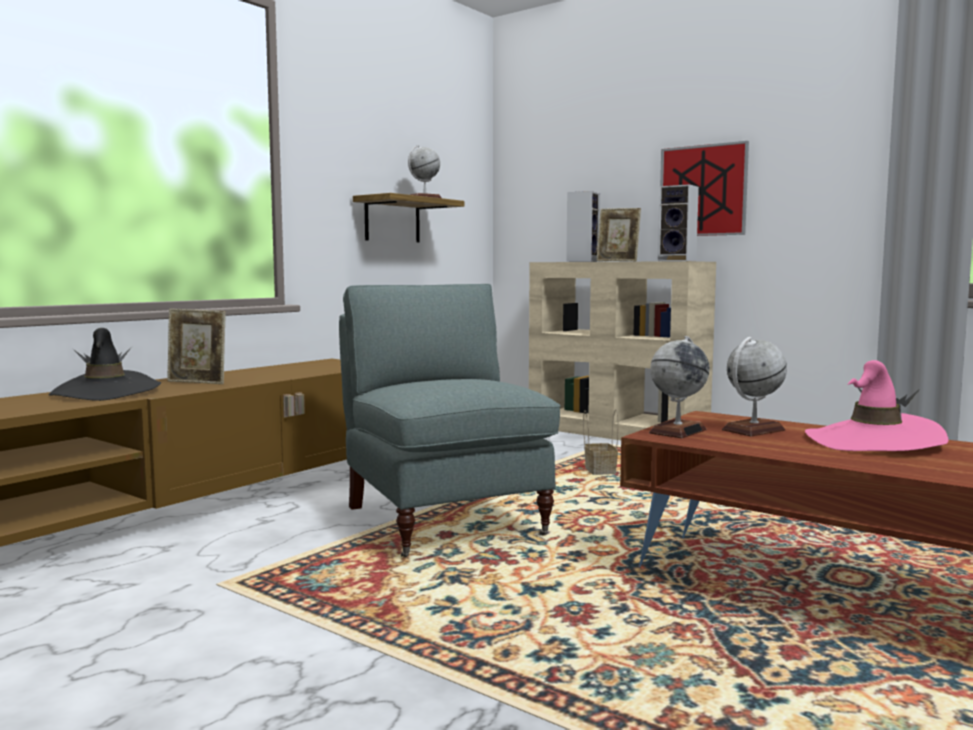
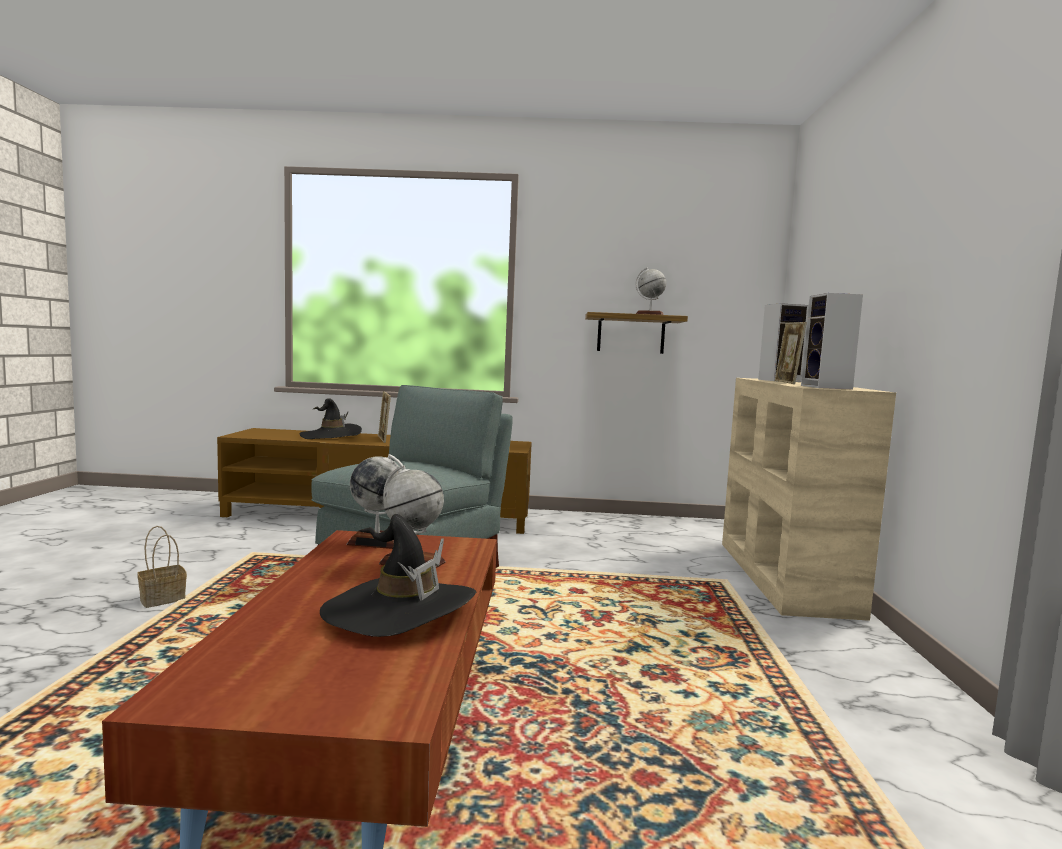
camera: 55 degrees right, 0 degrees up
(599, 471) = (625, 594): basket -> basket (164, 598)
(703, 191) = (903, 298): picture -> none
(873, 441) = (399, 610): pink hat -> black hat

